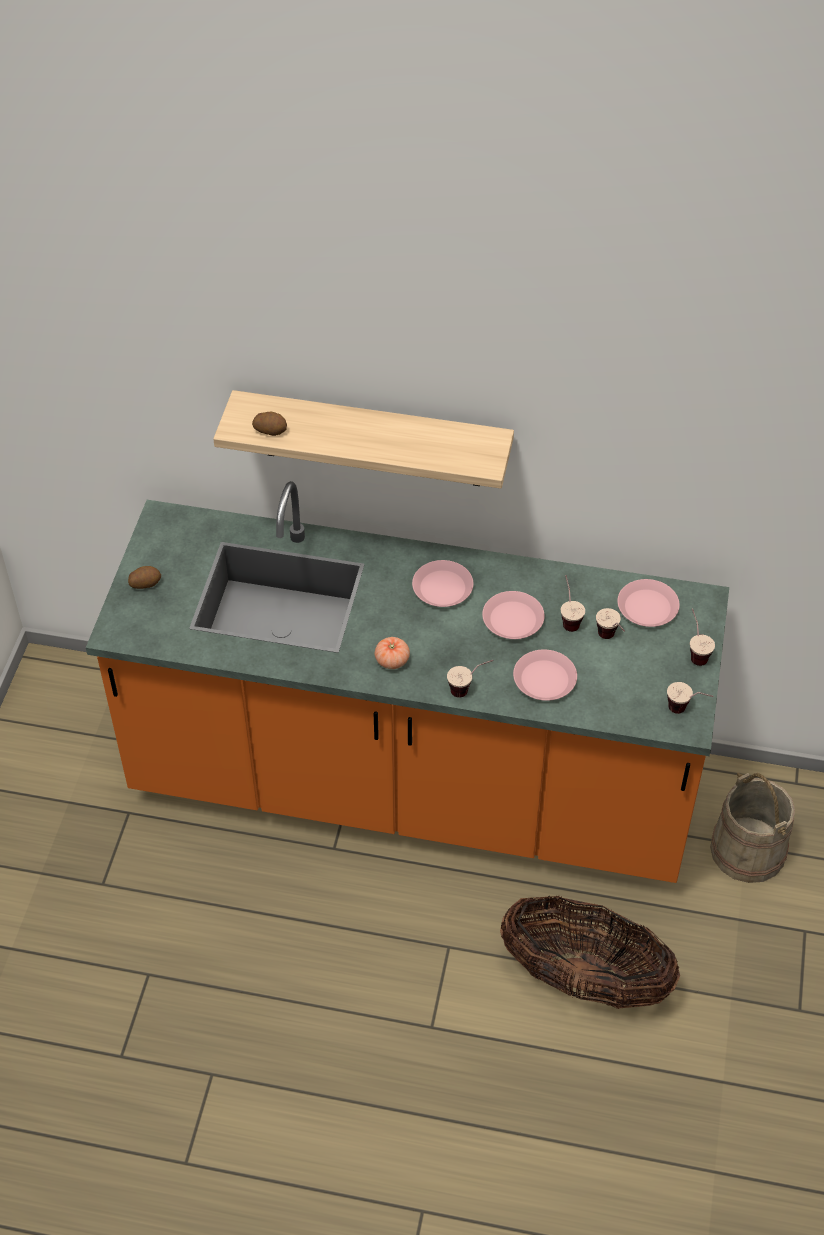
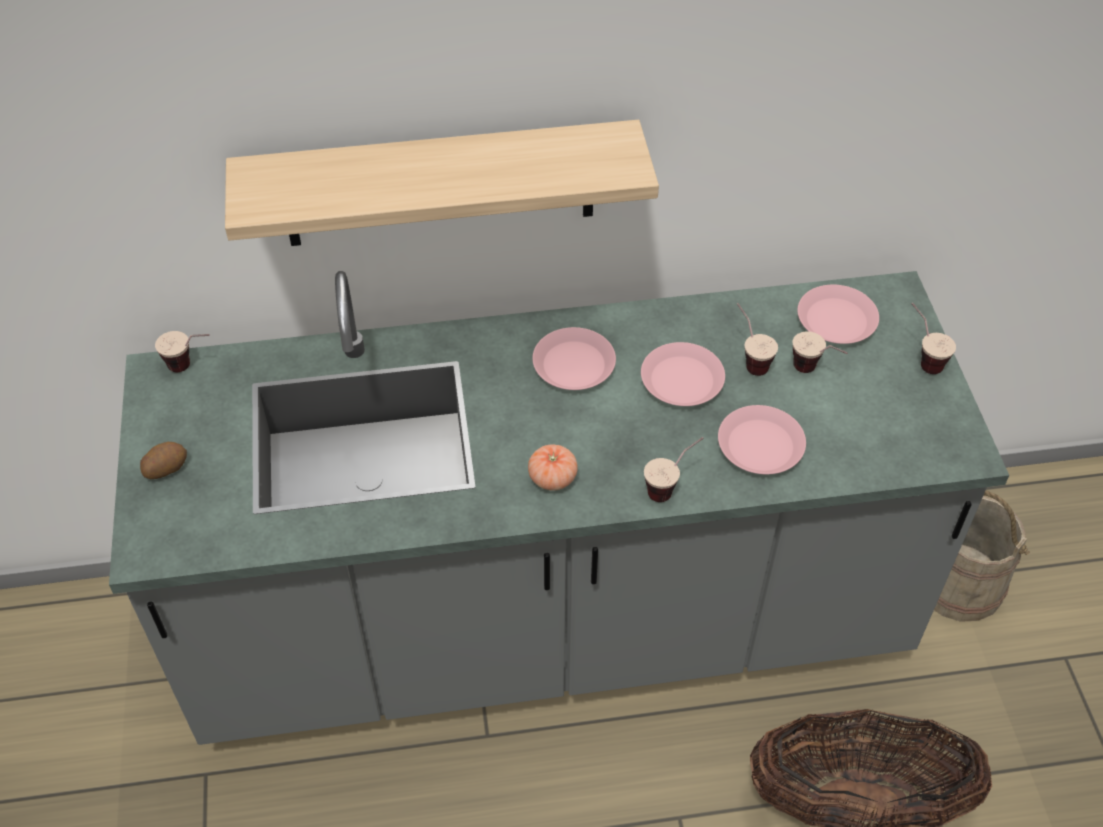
camera: 20 degrees left, 0 degrees up
(270, 430) = (305, 197): potato -> none
(412, 787) = (551, 628): orange counter -> grey counter
(686, 711) = (953, 436): cup -> cup (191, 367)

